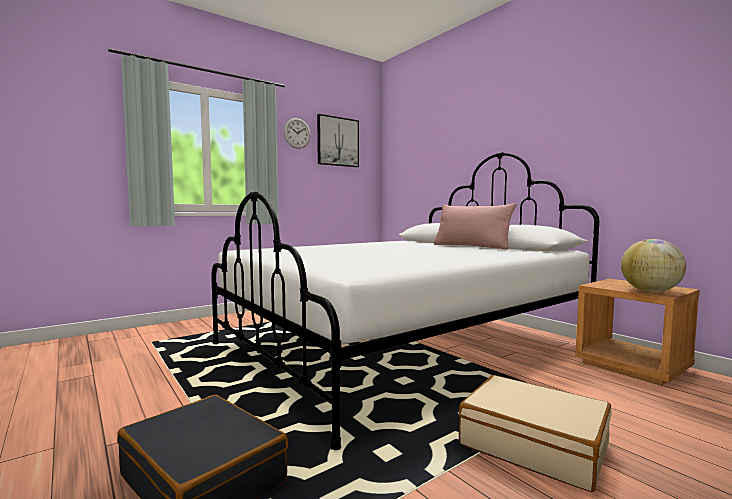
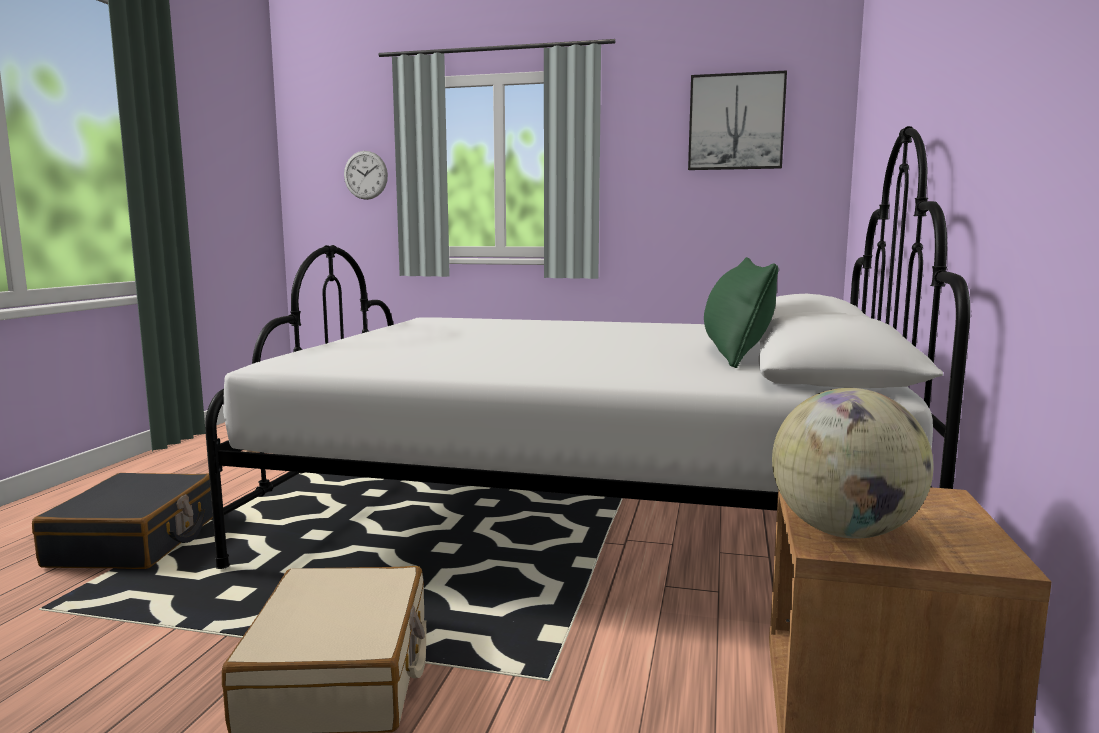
camera: 50 degrees right, 5 degrees up
(297, 133) = (648, 118): wall clock -> wall clock (365, 175)
(471, 246) = (736, 352): pink pillow -> green pillow

